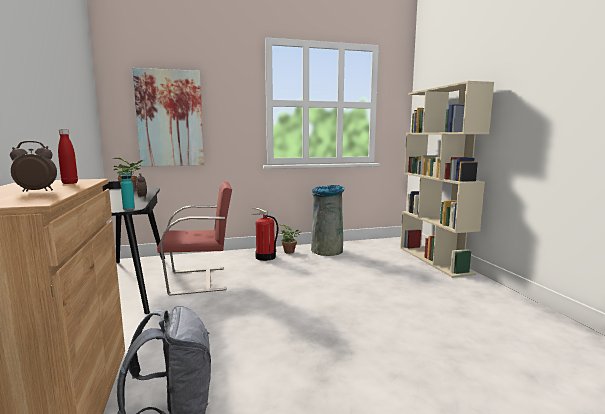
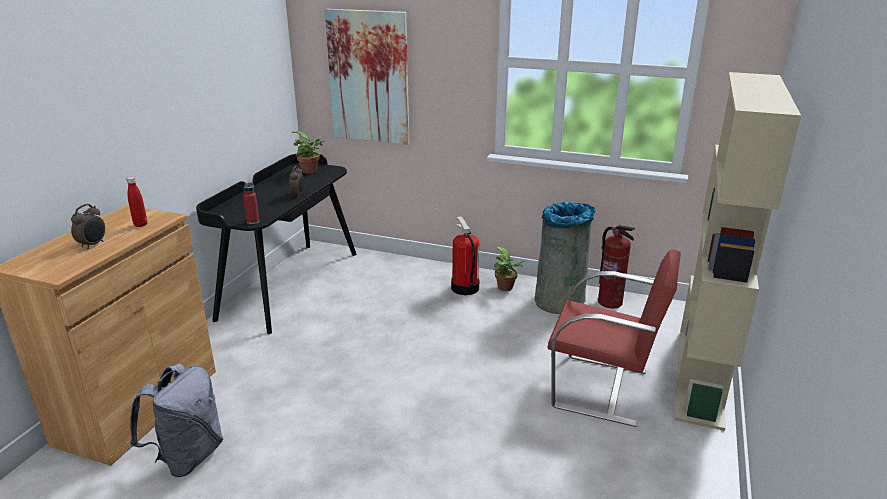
camera: 35 degrees right, 15 degrees up
(37, 191) = (93, 245): alarm clock -> alarm clock turned 90 degrees clockwise
(128, 208) = (253, 221): turquoise bottle -> red bottle
(199, 280) = (355, 303): red chair -> red chair (602, 389)
(352, 245) = (610, 302): none -> fire extinguisher

